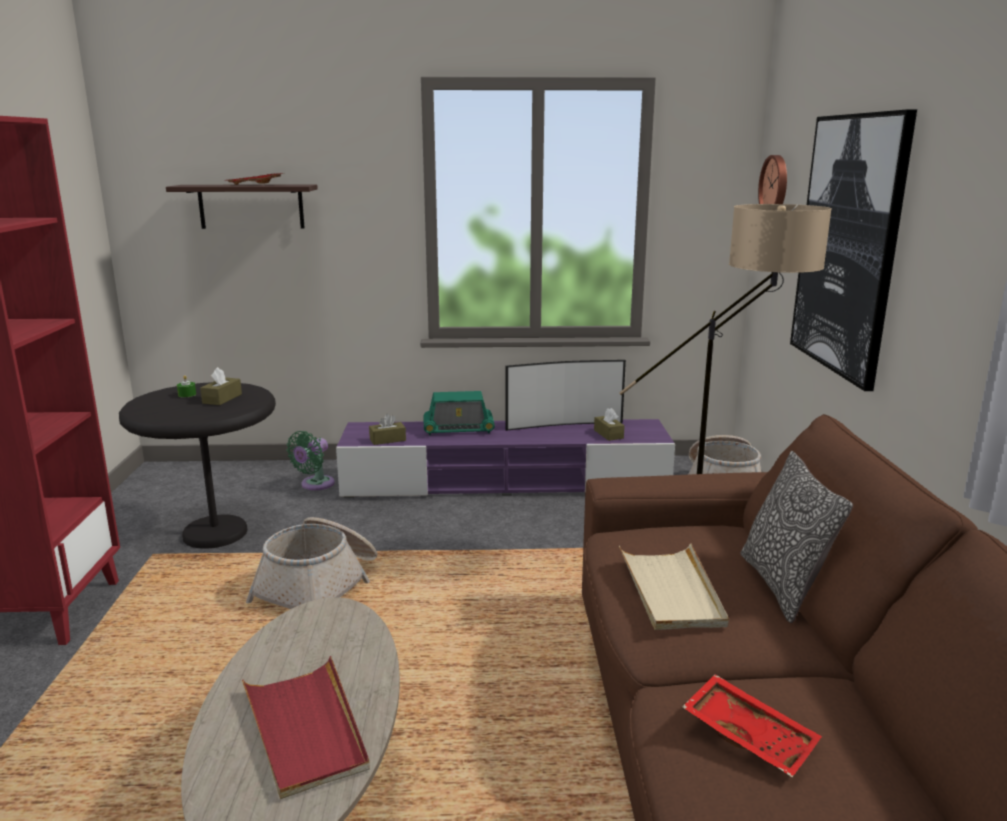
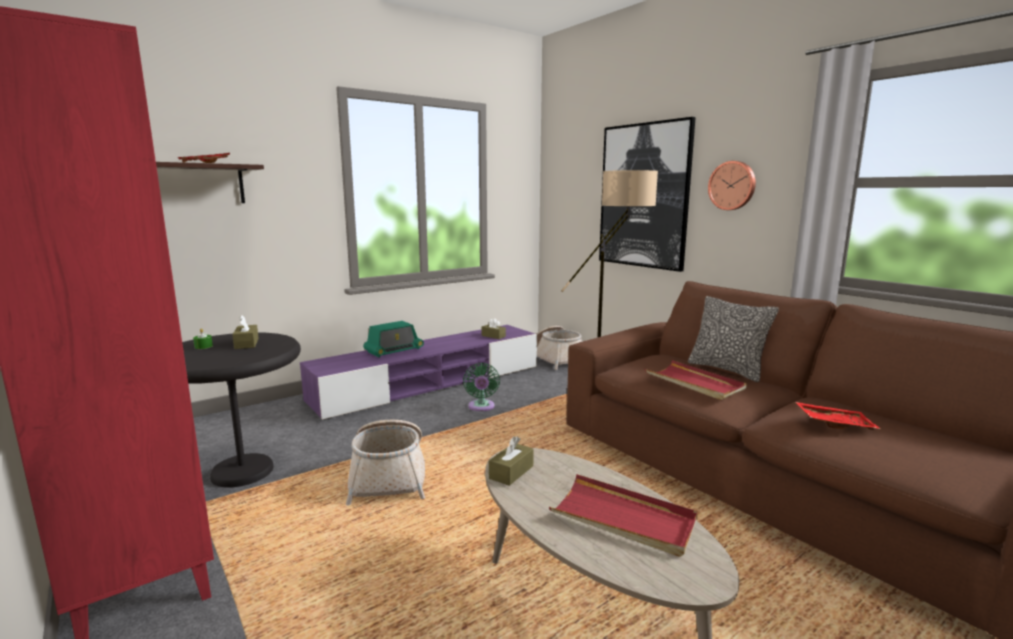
camera: 35 degrees left, 5 degrees down
(315, 485) = (286, 418): green fan -> green fan (481, 407)
(387, 440) = (352, 366): brown tissue box -> brown tissue box (511, 472)
(563, 424) = (458, 336): television -> none
(671, 590) = (694, 383): beige tray -> red tray
(775, 185) = (561, 172): wall clock -> wall clock (732, 185)

